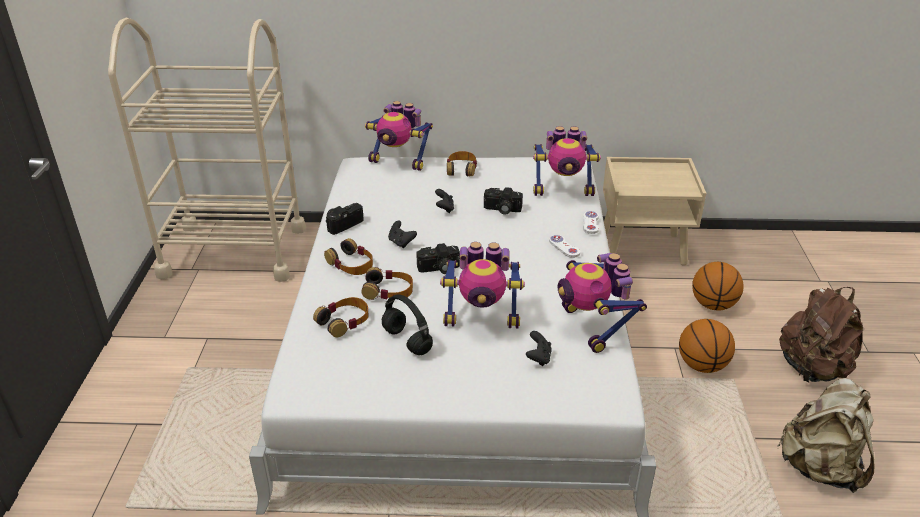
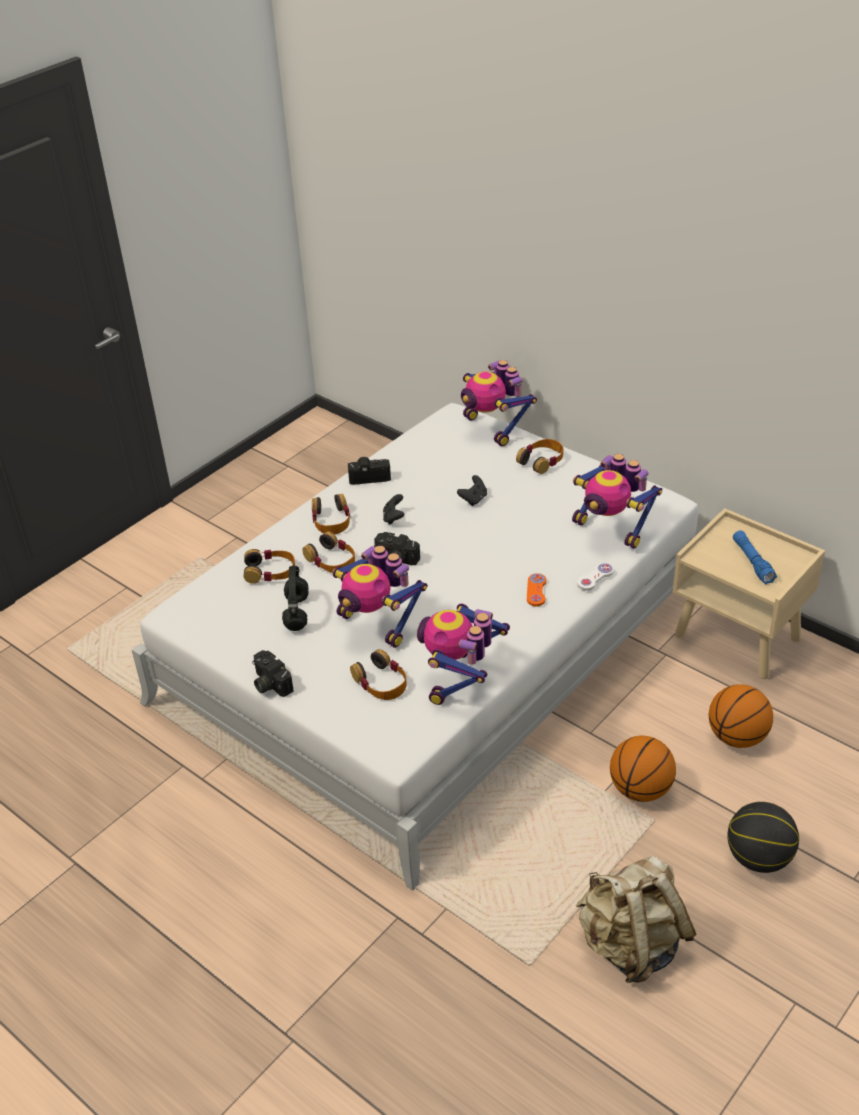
camera: 40 degrees right, 5 degrees up
(234, 251) = (332, 460): beige cart -> none
(502, 210) = (524, 524): camera -> camera (269, 683)
(538, 358) = (381, 682): black game controller -> headphones
(564, 247) = (536, 591): white game controller -> orange game controller
(660, 180) = (752, 562): none -> blue flashlight
(812, 369) = (758, 858): brown backpack -> basketball

